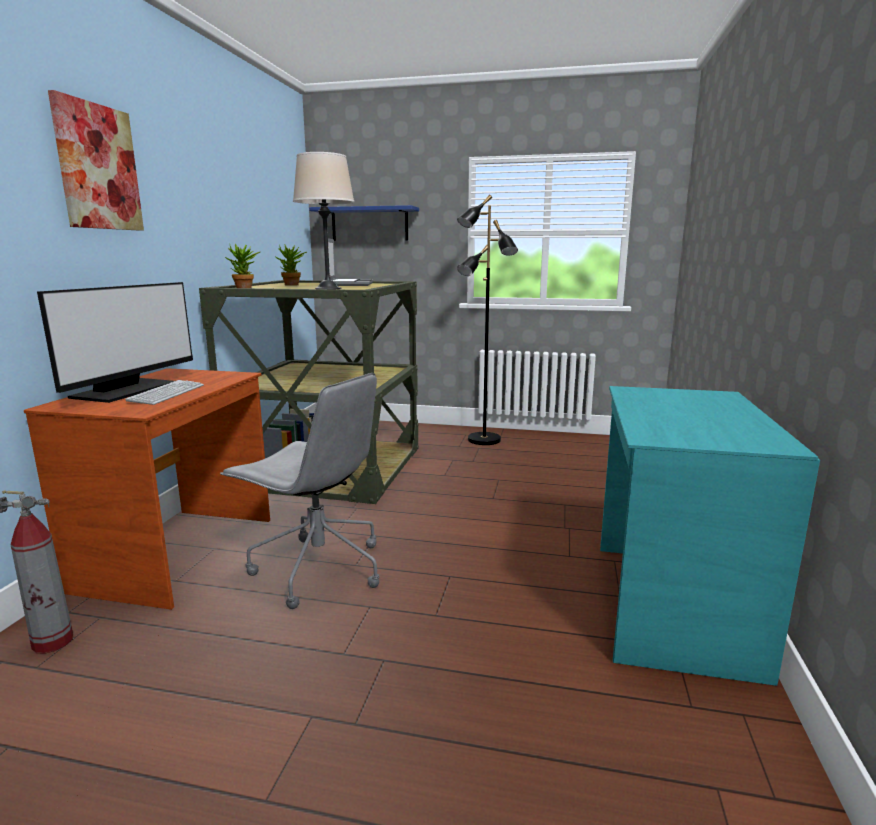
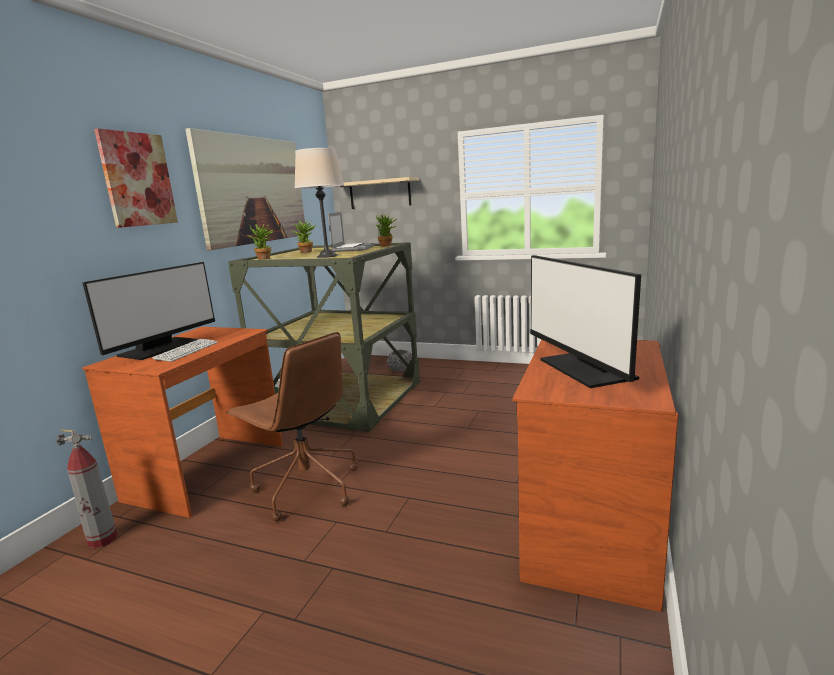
camera: 10 degrees right, 0 degrees up
(227, 203) = (253, 190): none -> picture
(314, 568) = (304, 487): grey office chair -> brown office chair
(369, 224) = (380, 194): blue shelf -> beige shelf
(390, 435) = (401, 369): none -> grey planter
(391, 283) = (388, 246): none -> potted plant
(483, 440) = (478, 373): black floor lamp -> none
(669, 604) = (589, 530): turquoise desk -> brown desk
(684, 417) = (584, 369): none -> monitor

